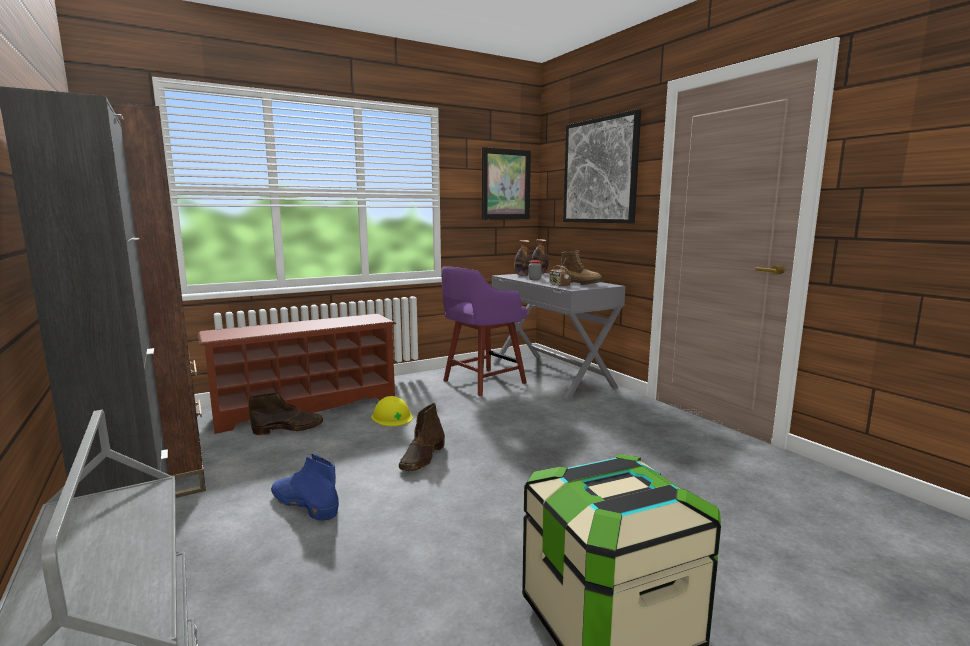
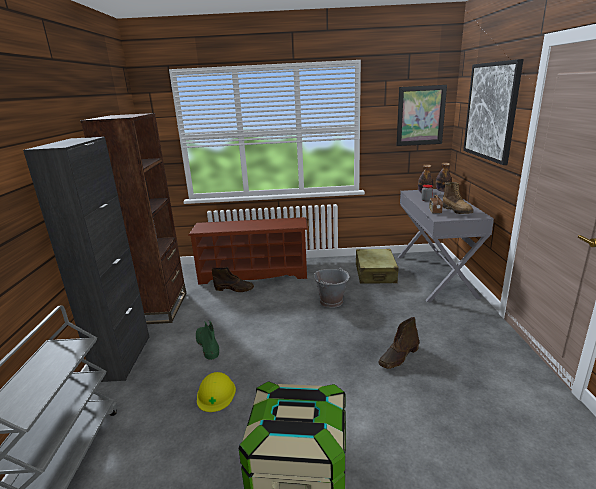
camera: 30 degrees right, 10 degrees up
(304, 504) = (207, 345): blue boot -> green boot
(392, 417) = (295, 292): yellow hard hat -> yellow hard hat (216, 394)
(422, 458) = (289, 330): brown boot -> brown boot (398, 357)
(453, 417) = (331, 301): none -> grey bucket
(482, 382) = (375, 273): purple stool -> beige suitcase

